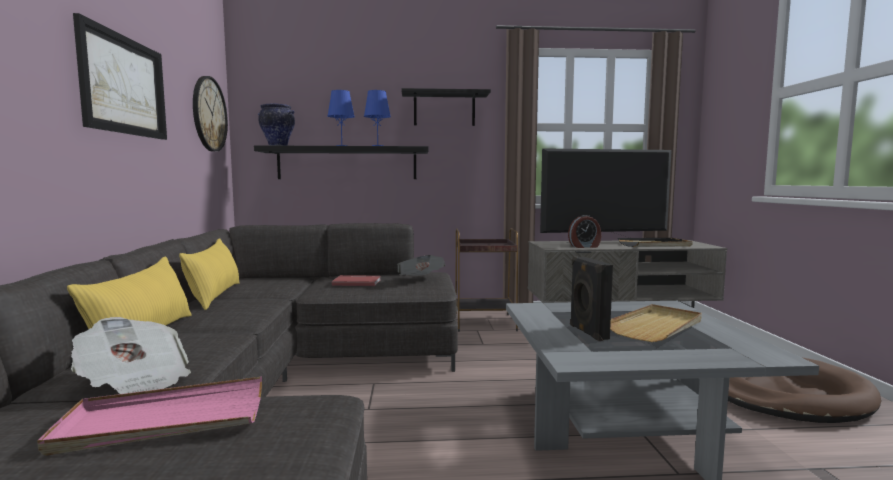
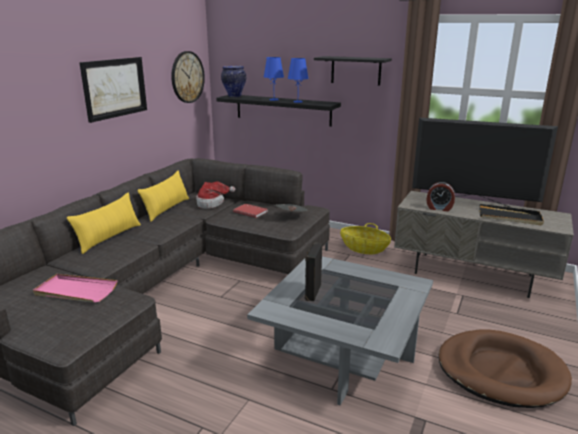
camera: 30 degrees right, 15 degrees up
(135, 383) = (84, 267): newspaper -> none
(284, 282) = (212, 203): none -> hat
(485, 322) = (364, 249): brown side table -> basket
(656, 326) = (363, 299): beige tray -> none

